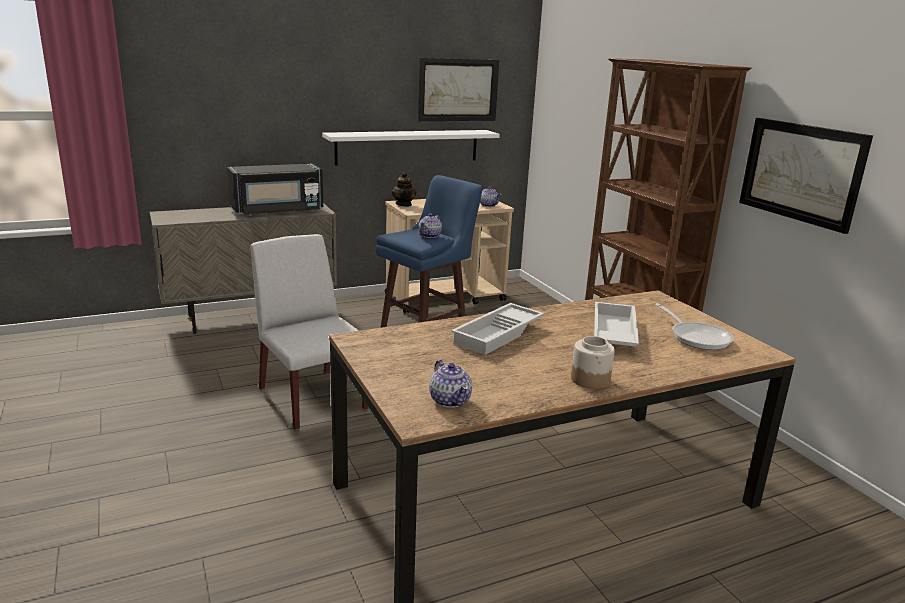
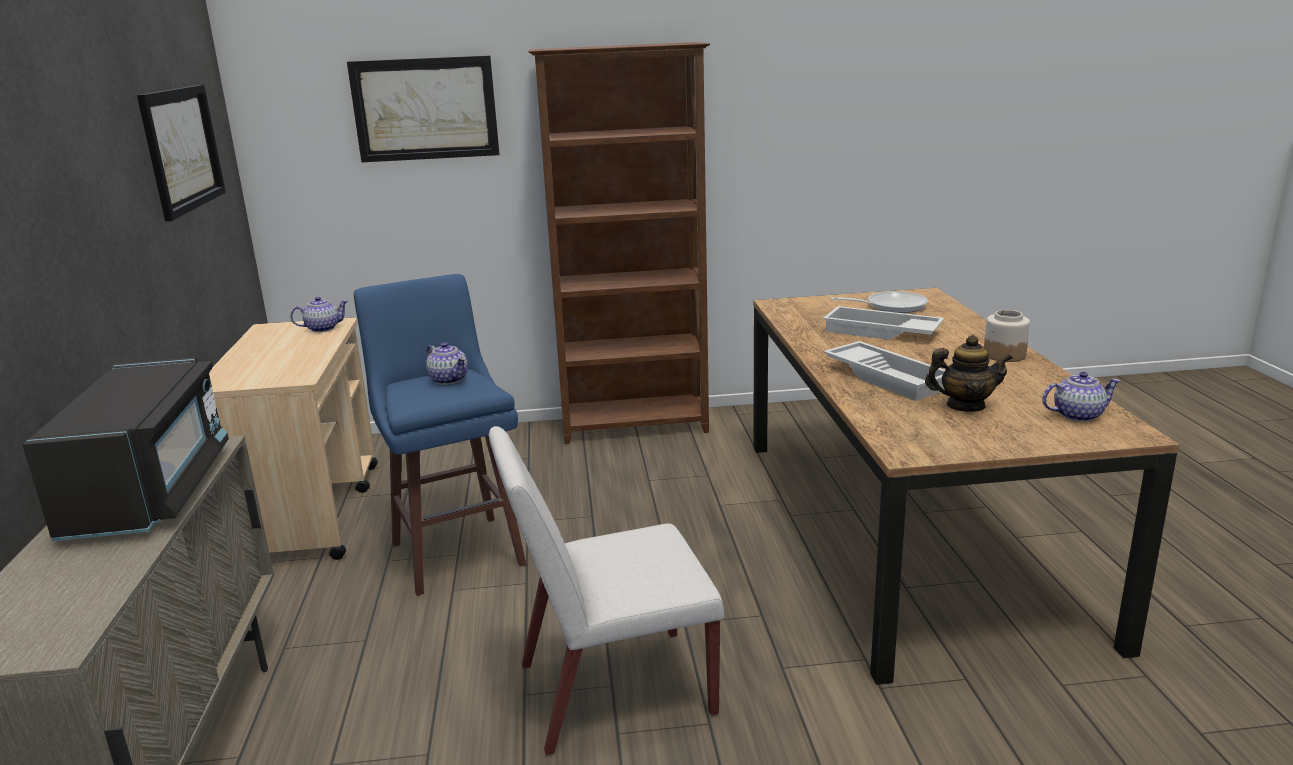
camera: 70 degrees left, 0 degrees up
(404, 204) = (238, 381): teapot -> teapot (965, 406)
(408, 147) = (168, 276): white shelf -> none
(801, 172) = (782, 139): picture -> picture (425, 109)

